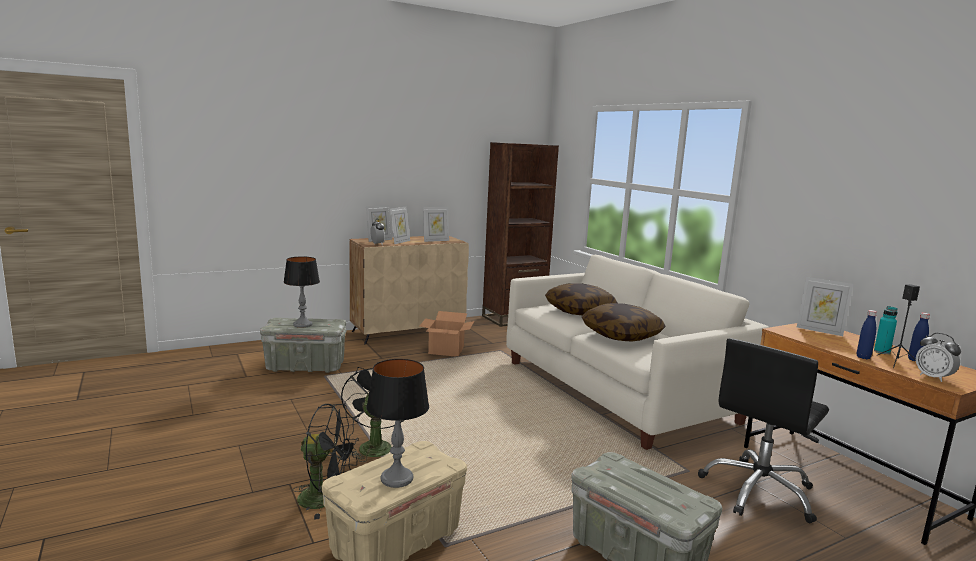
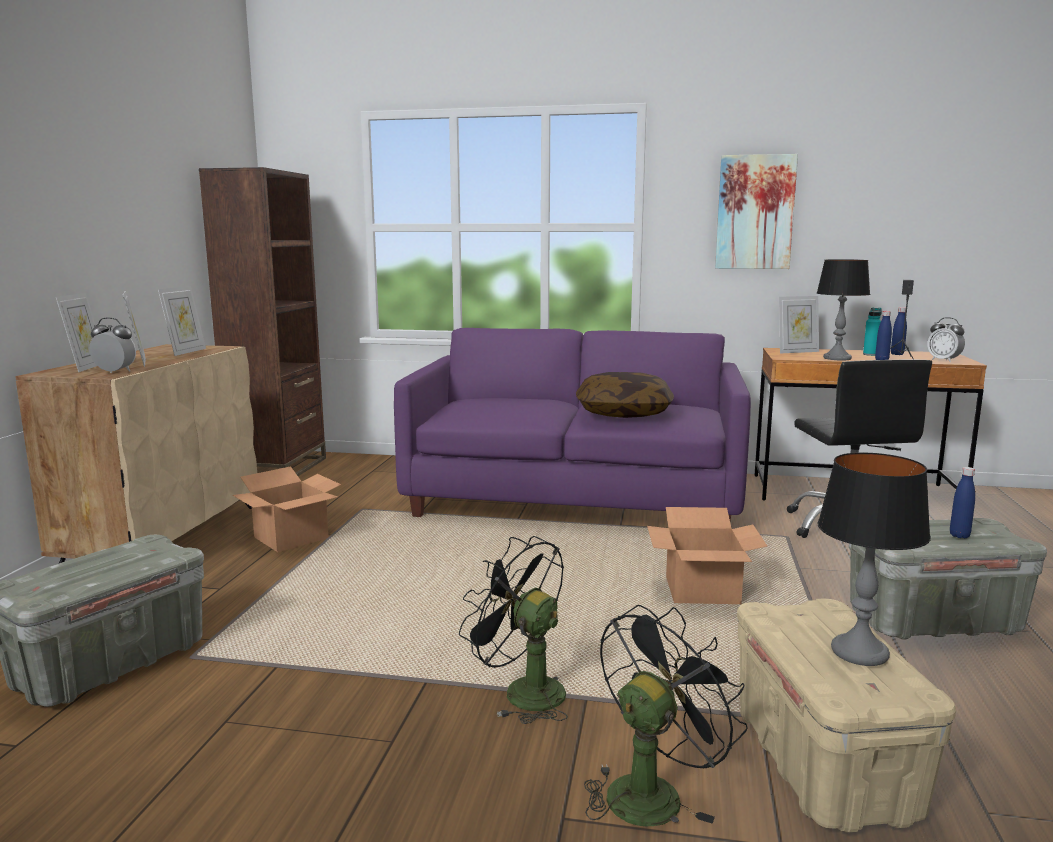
camera: 50 degrees left, 0 degrees up
(303, 324) = (103, 569): table lamp -> table lamp (837, 358)
(550, 462) = (703, 591): none -> cardboard box
(579, 311) = (513, 404): pillow -> none
(616, 391) = (576, 499): white sofa -> purple sofa
(647, 491) = (959, 535): none -> blue bottle
(821, 198) = (755, 212): none -> picture
(933, 377) = (943, 360): alarm clock -> alarm clock turned 45 degrees clockwise

